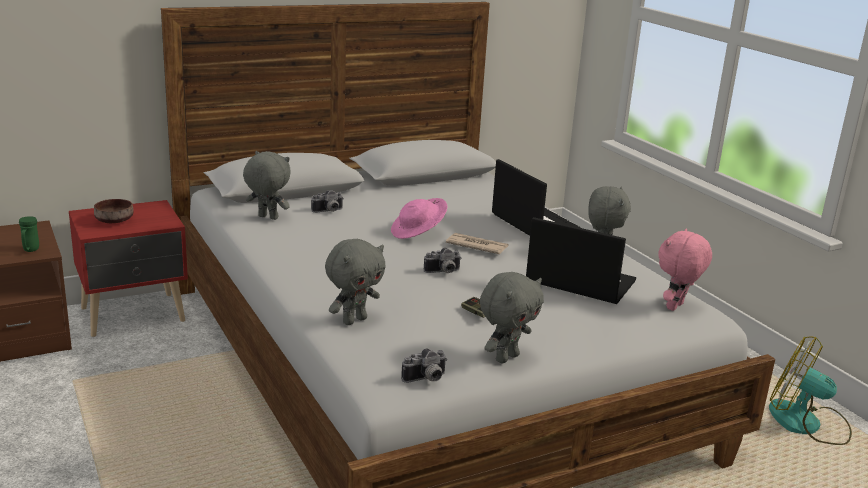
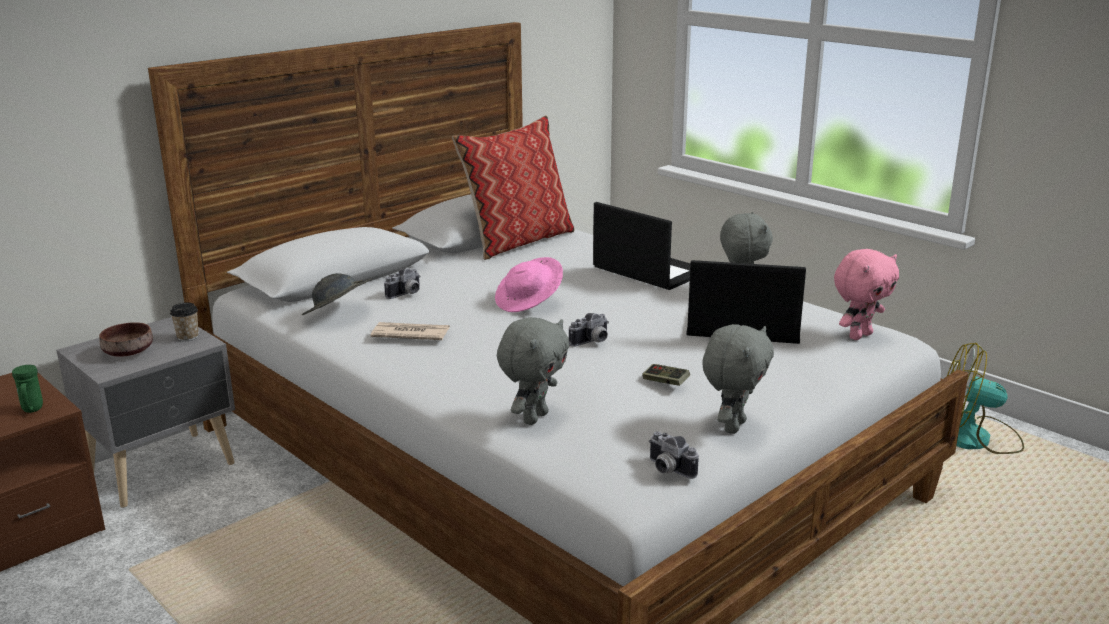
camera: 15 degrees left, 0 degrees up
(135, 315) = (165, 469): red nightstand -> grey nightstand
(161, 217) = (188, 337): none -> cup
(267, 218) = (338, 314): grey plush toy -> grey hat
(426, 379) = (667, 470): camera -> camera turned 90 degrees clockwise
(447, 184) = (518, 241): none -> pillow
(476, 246) = (604, 306): newspaper -> newspaper (410, 334)
(676, 307) = (859, 335): pink plush toy -> pink plush toy turned 150 degrees counterclockwise

